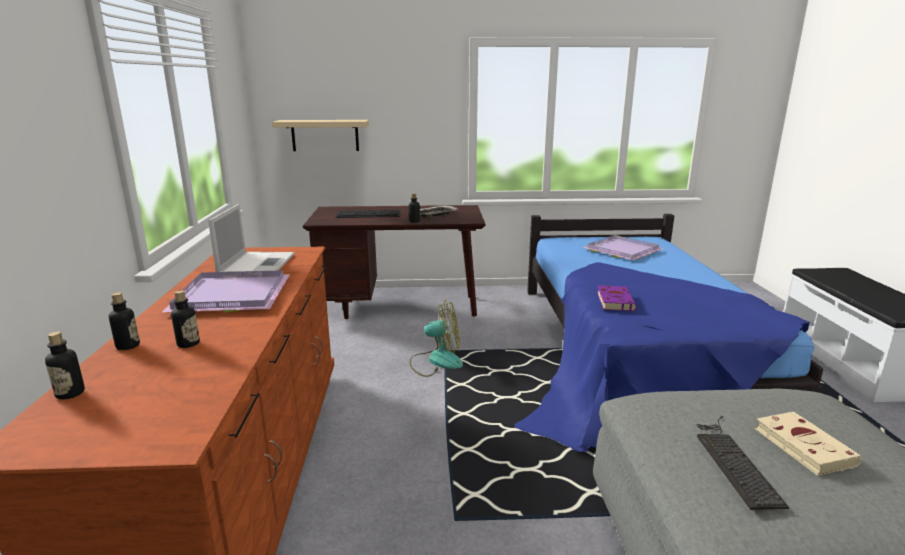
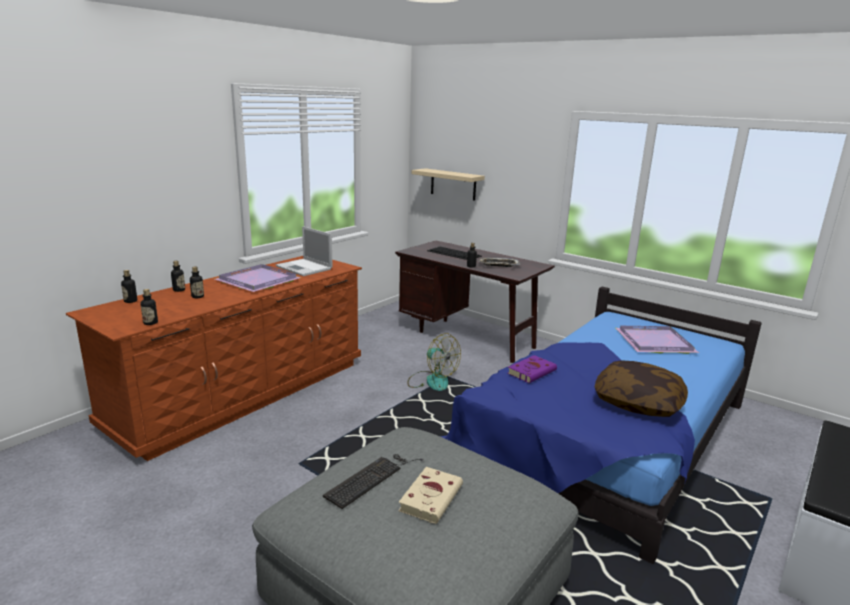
camera: 40 degrees right, 0 degrees up
(203, 408) = (150, 323): none -> bottle
(257, 264) = (305, 268): laptop -> laptop turned 90 degrees clockwise
(714, 296) = (638, 402): none -> pillow

